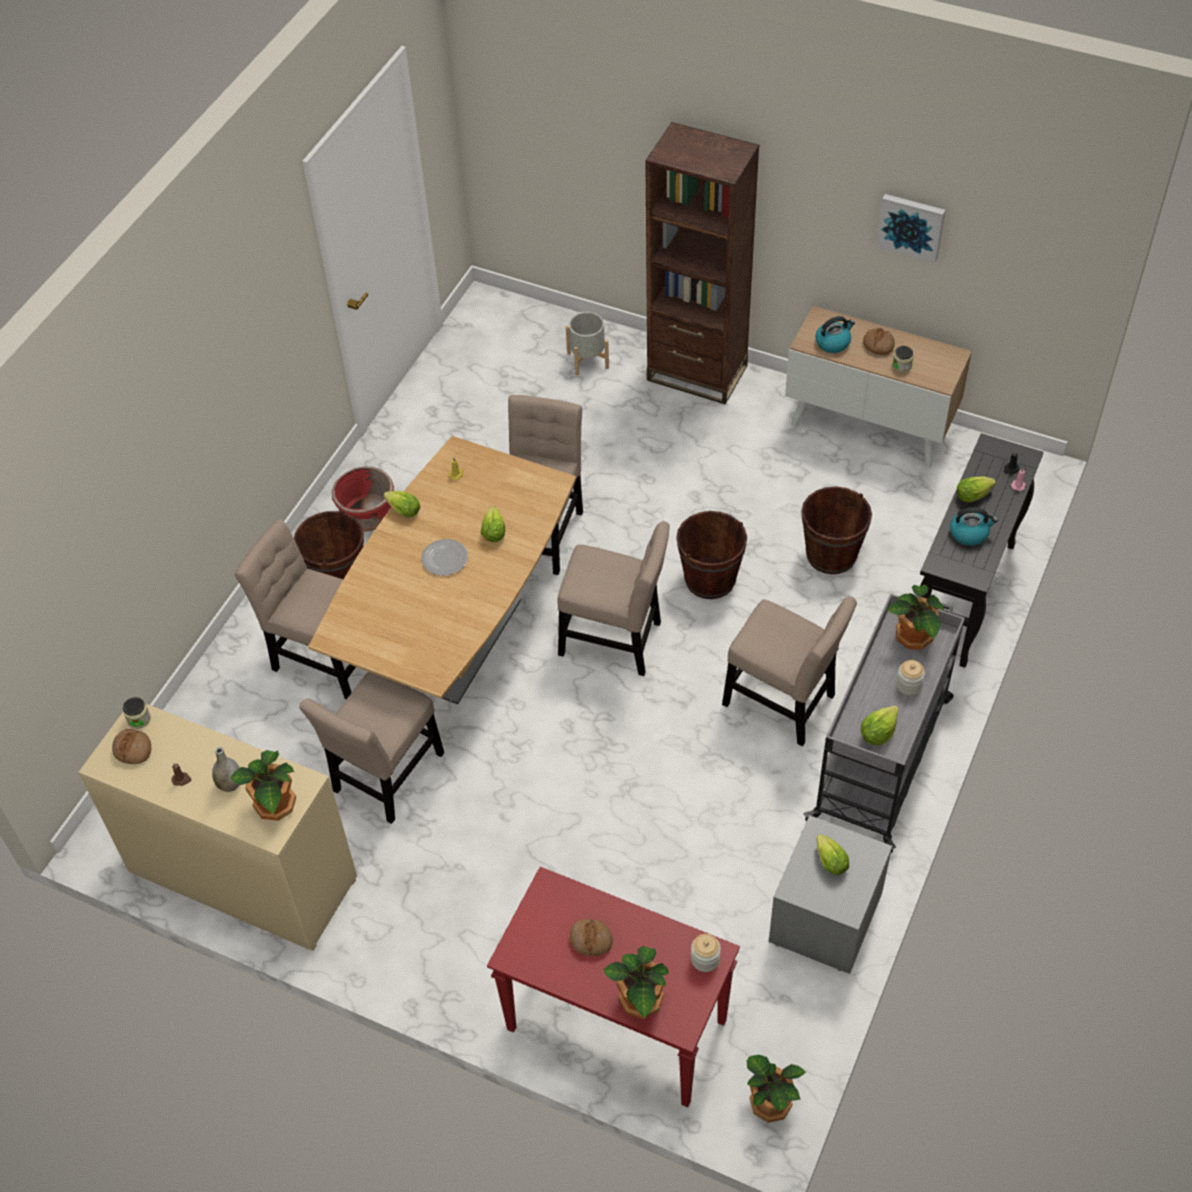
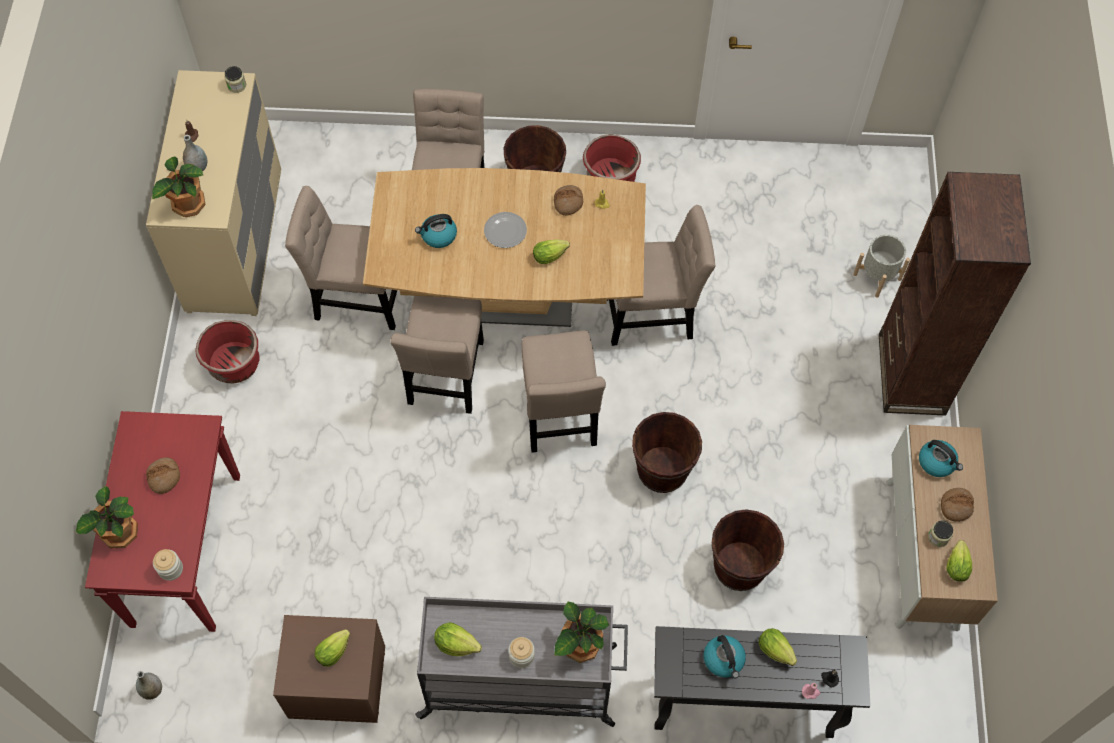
camera: 65 degrees right, 10 degrees up
(133, 749) = (208, 94): bread -> bread (568, 202)
(402, 510) = (544, 179): lettuce -> lettuce (956, 564)
(406, 918) = (234, 364): none -> red planter
(419, 615) = (438, 236): none -> kettle
(770, 1102) = (152, 690): potted plant -> grey vase
(783, 703) = (548, 578): beige chair -> beige chair (446, 377)
(826, 919) = (336, 683): grey nightstand -> brown nightstand
(911, 226) = (1037, 457): picture -> none

